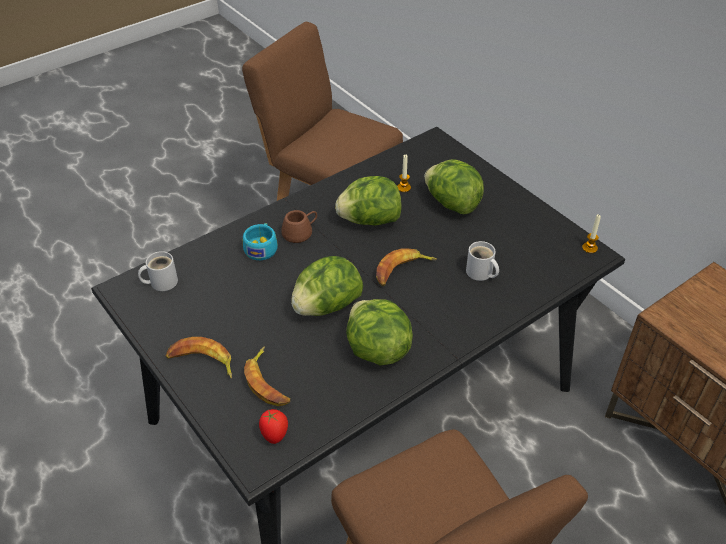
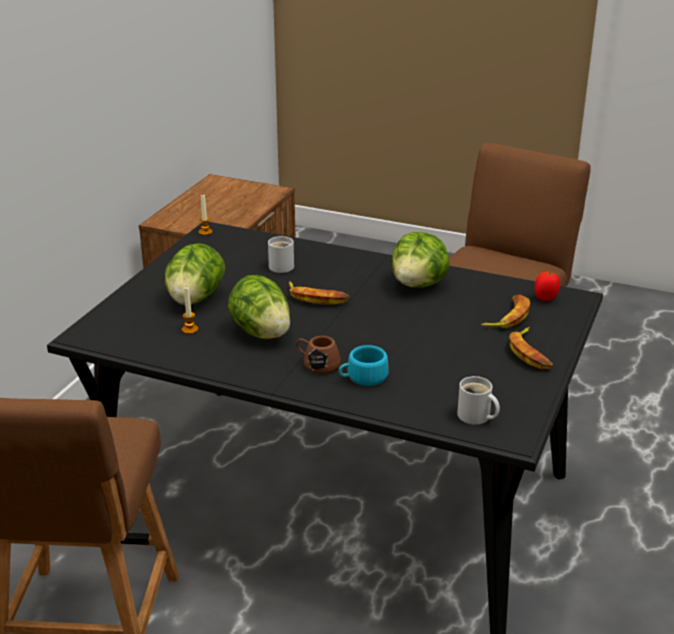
camera: 120 degrees left, 15 degrees down
(327, 306) = (399, 319): lettuce -> none

